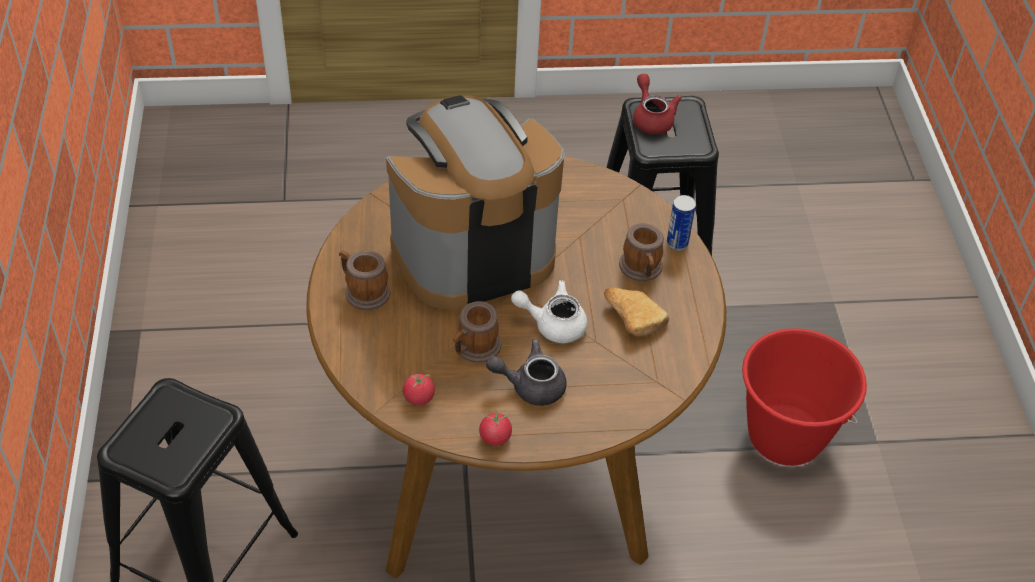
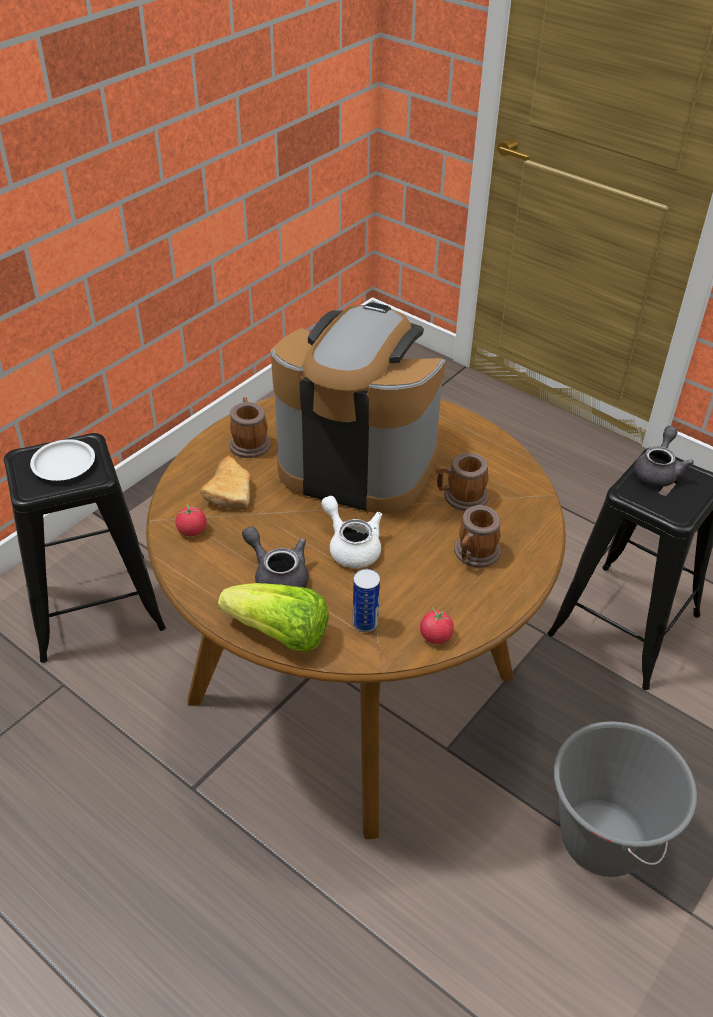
camera: 45 degrees right, 5 degrees down
(172, 429) = (63, 464): none -> white plate
(474, 349) = (272, 525): mug -> mug (460, 497)
(495, 437) = (205, 592): tomato -> tomato (435, 636)
(588, 427) = (279, 634): none -> lettuce
(631, 317) = (419, 582): bread -> bread (230, 490)
(651, 118) = (658, 471): red teapot -> grey teapot
(677, 243) = (531, 555): can -> can (365, 623)
(784, 436) = (602, 839): red bucket -> grey bucket

